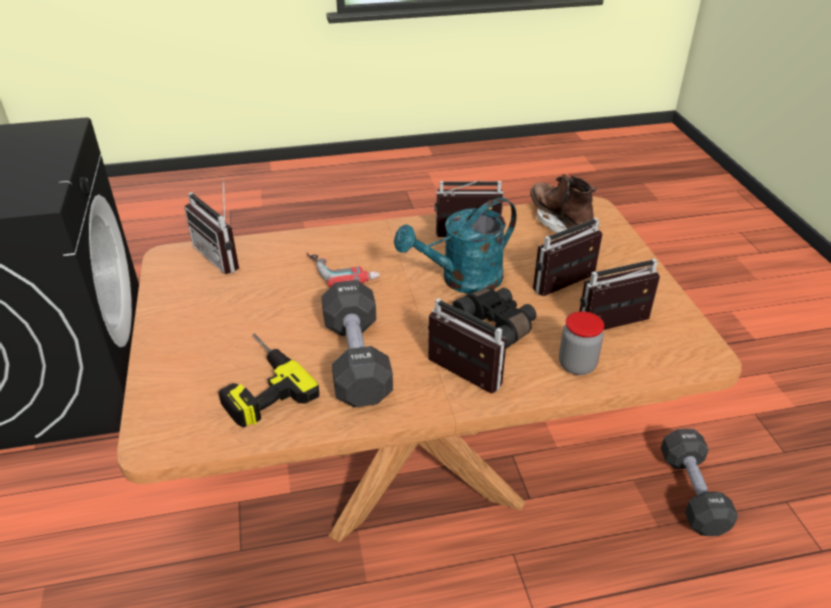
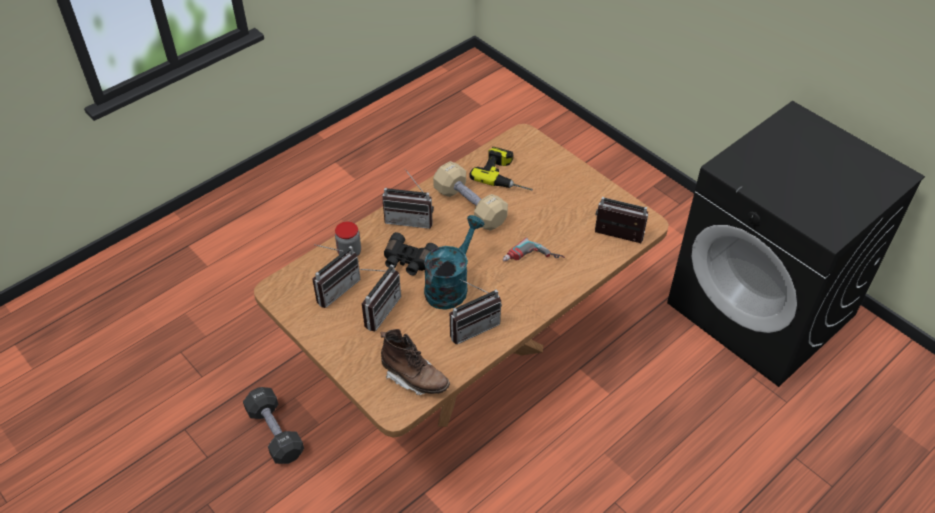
camera: 150 degrees right, 10 degrees up
(356, 360) = (470, 206): black dumbbell -> beige dumbbell

